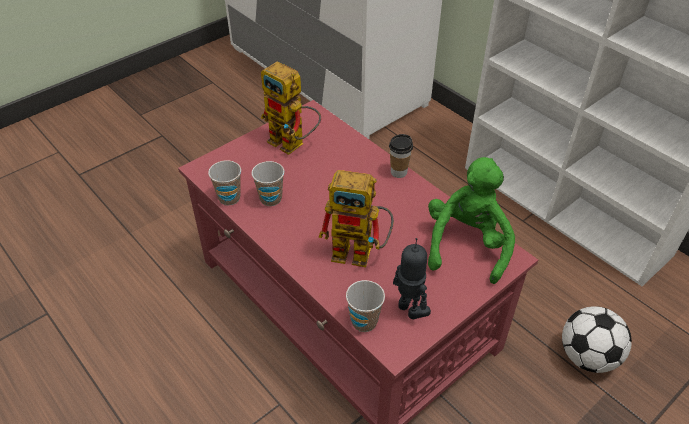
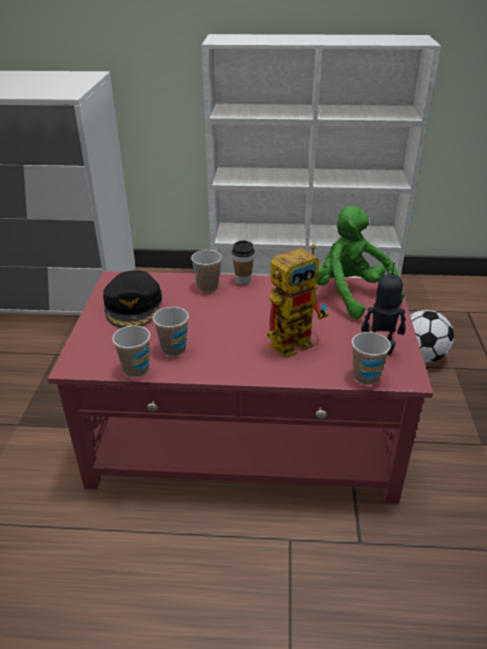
camera: 45 degrees left, 10 degrees down
(293, 144) = (133, 305): toy robot -> black cap
(364, 161) = (208, 287): none -> cup

